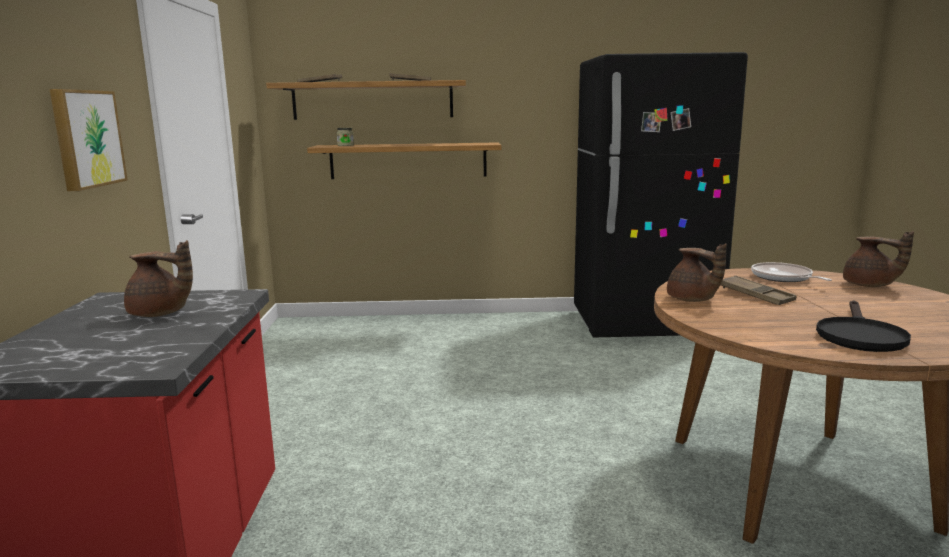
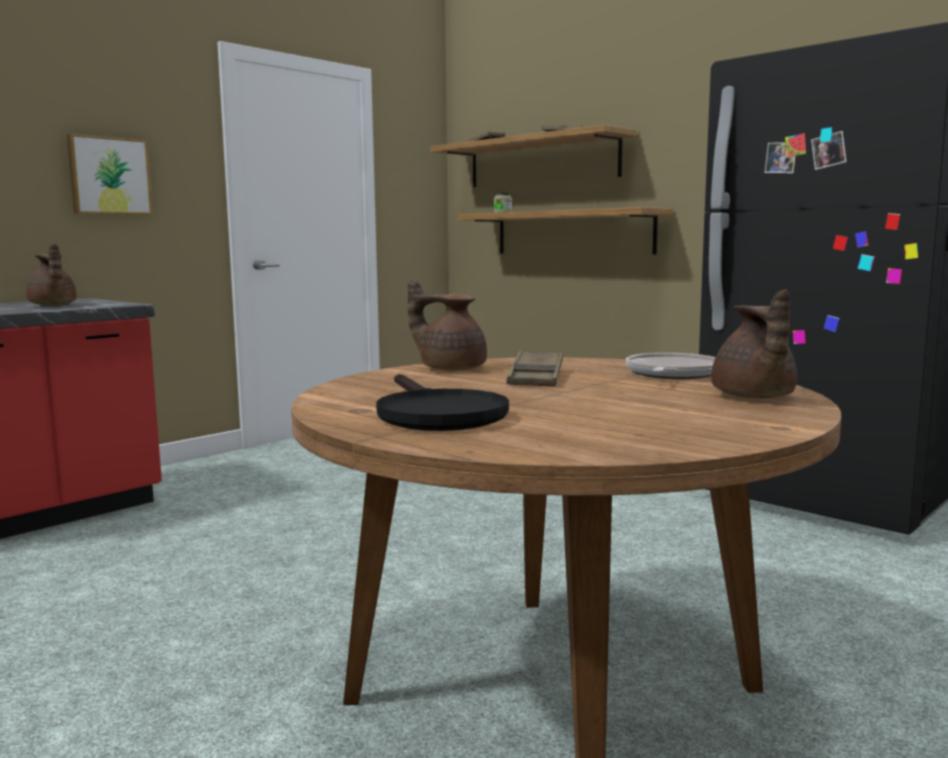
camera: 45 degrees right, 5 degrees down
(692, 300) = (450, 368): brown teapot -> brown teapot turned 105 degrees clockwise
(859, 335) = (435, 414): black frying pan -> black frying pan turned 90 degrees counterclockwise

